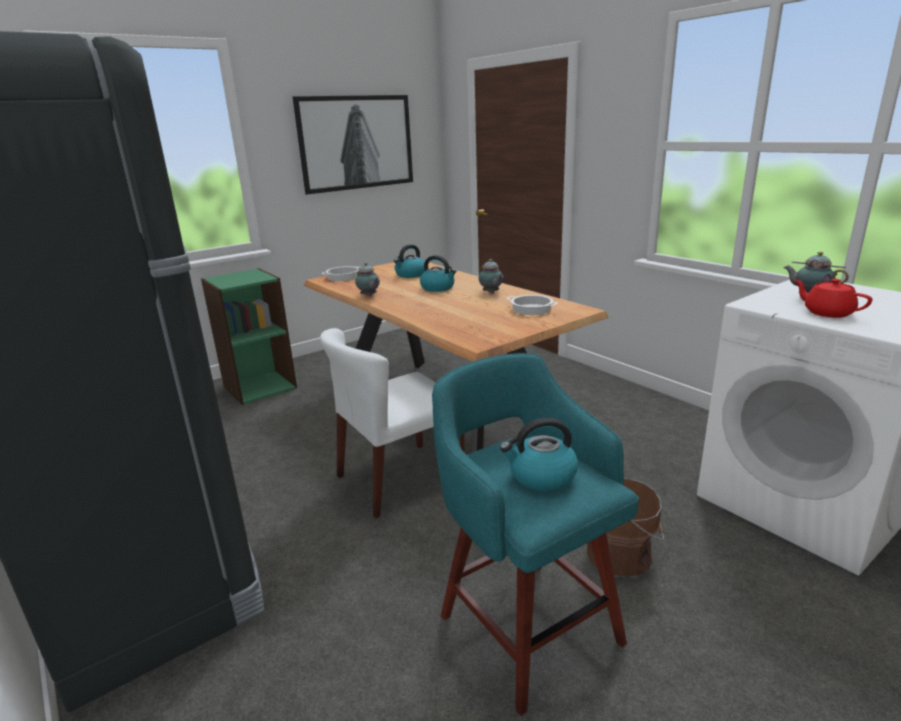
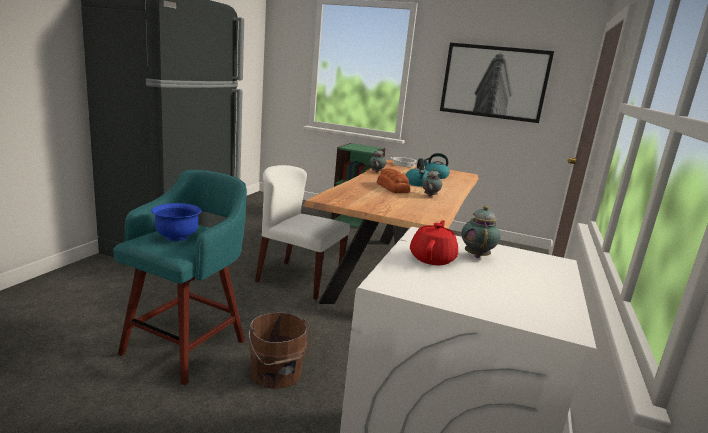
camera: 55 degrees right, 5 degrees down
(446, 301) = (392, 187): none -> bread
(532, 309) = (410, 207): cooking pot -> none
(541, 476) = (177, 237): kettle -> blue bowl

